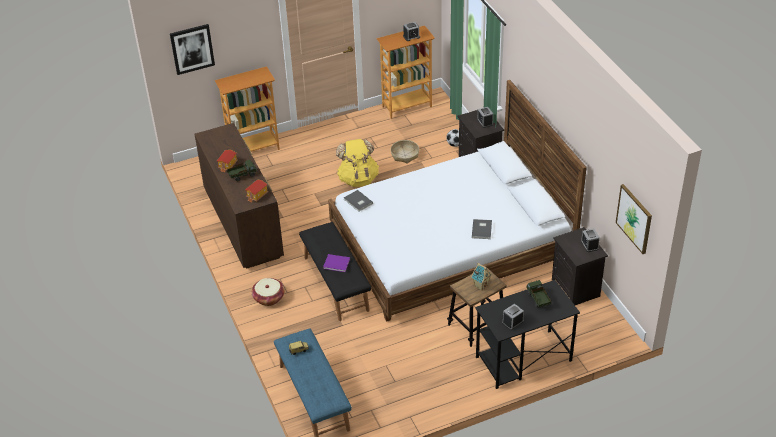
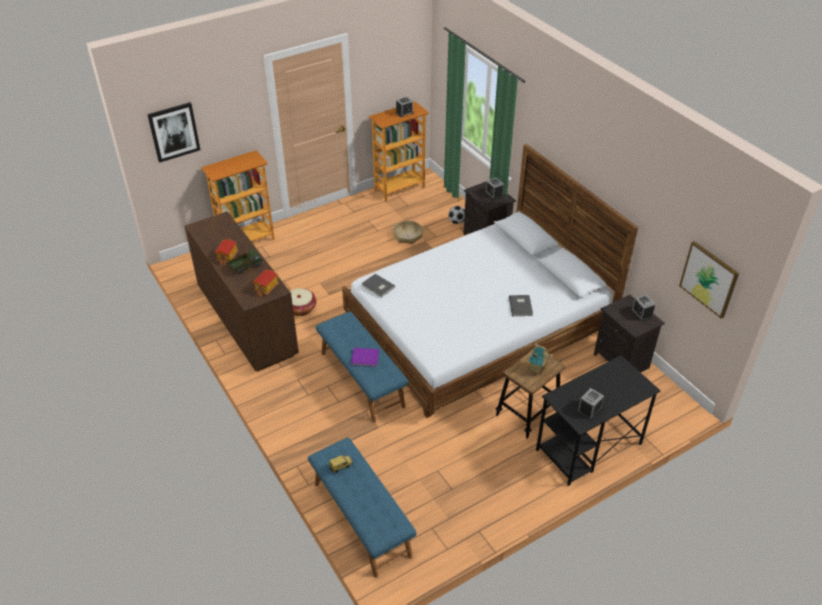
camera: 10 degrees left, 0 degrees up
(269, 298) = (288, 403): basket -> basket (300, 308)
(336, 283) = (362, 379): black bench -> blue bench
(358, 178) = (363, 263): yellow backpack -> none
(538, 299) = (609, 380): toy truck -> none

